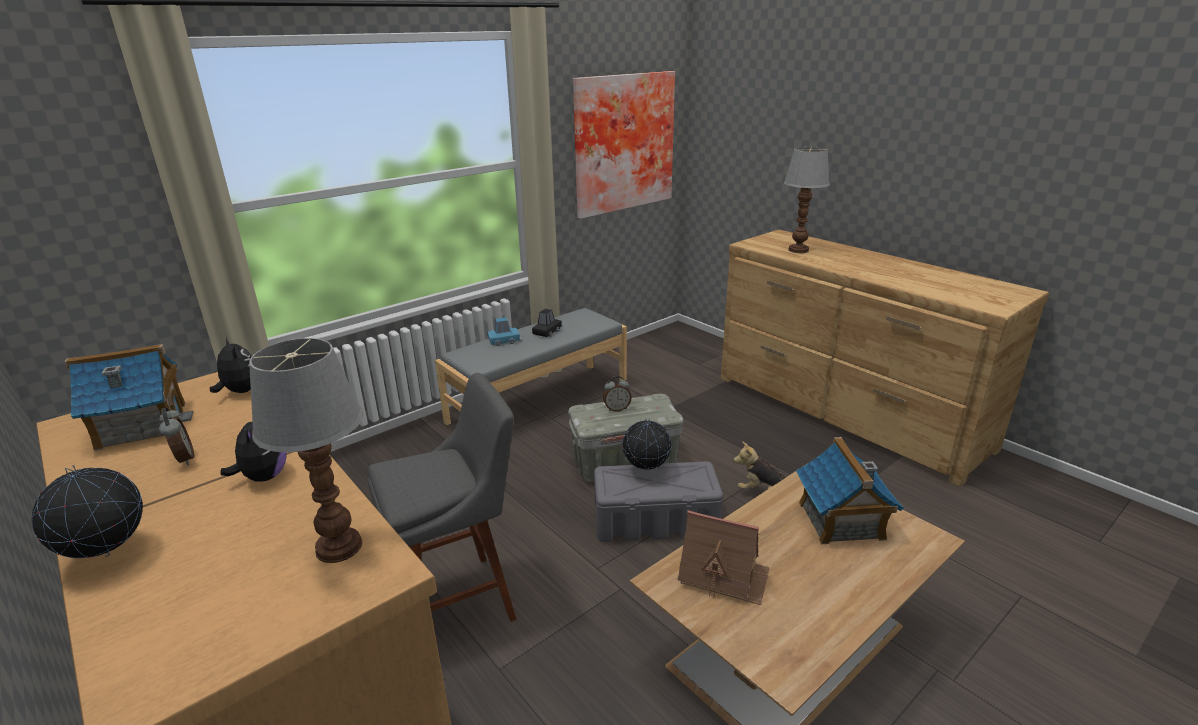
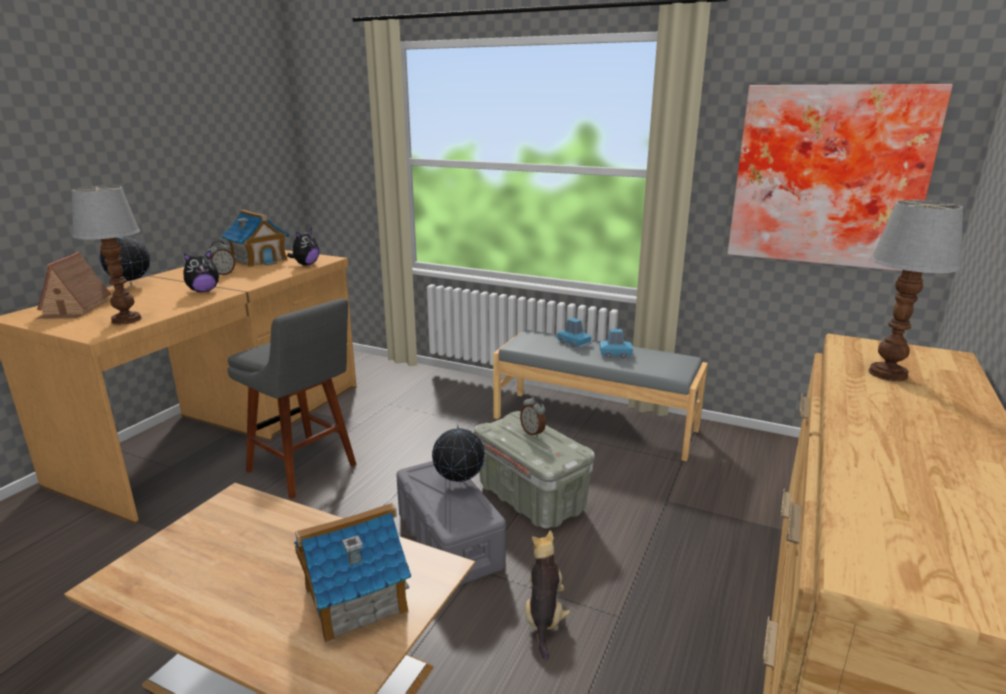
camera: 65 degrees right, 5 degrees down
(547, 332) = (616, 354): black toy car -> blue toy car
(723, 575) = (244, 528): toy house -> toy house (75, 308)

